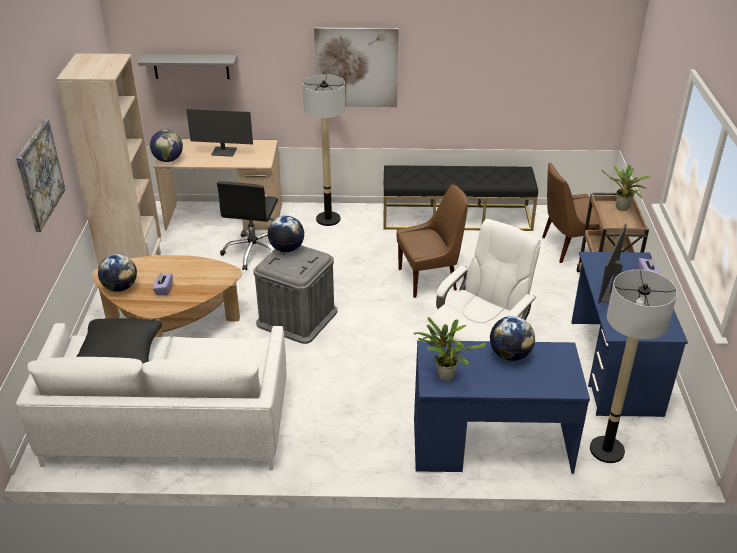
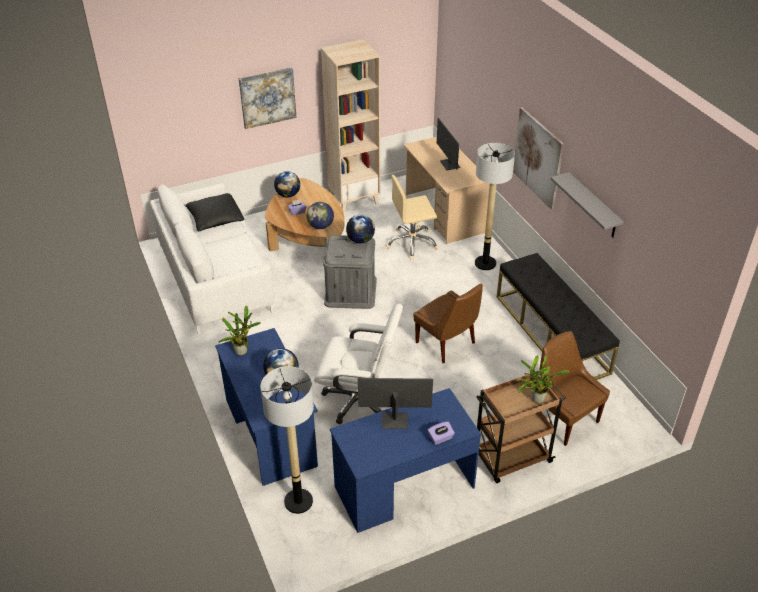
camera: 65 degrees right, 5 degrees up
(168, 160) = (417, 146): globe -> globe (320, 226)
(191, 66) = (465, 90): grey shelf -> grey shelf (593, 206)
(254, 252) = (412, 243): black office chair -> beige office chair

